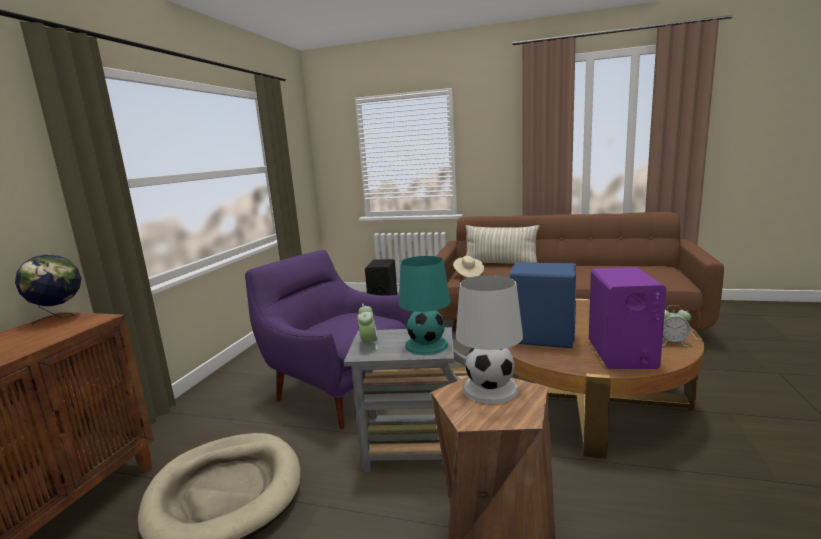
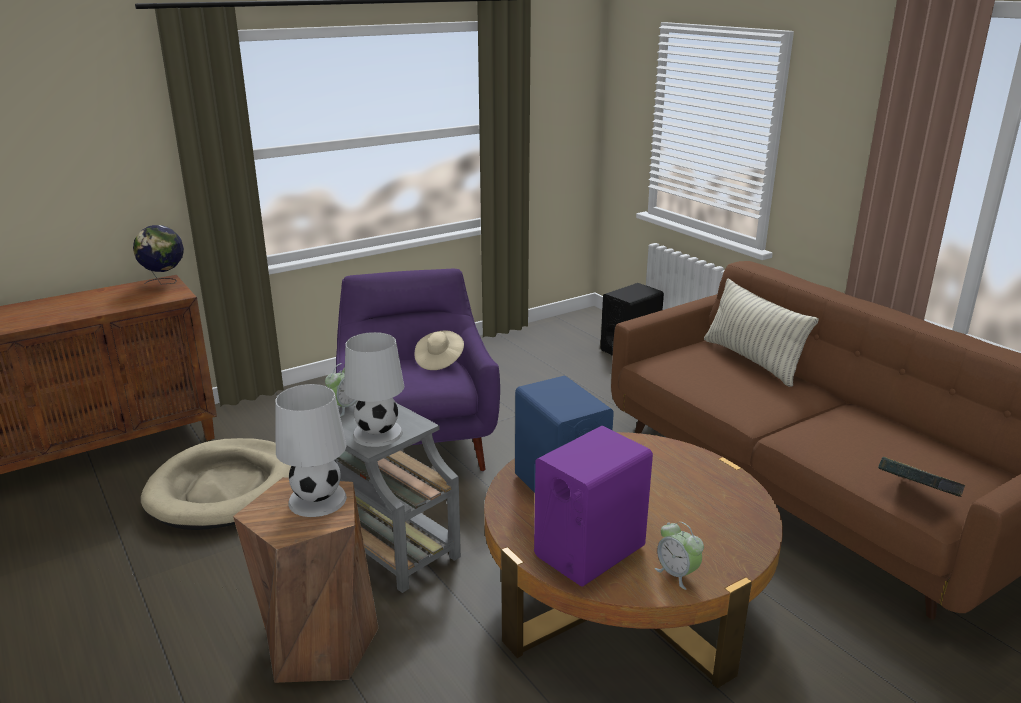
camera: 40 degrees right, 10 degrees up
(427, 345) = (378, 434): turquoise table lamp -> white table lamp
(468, 274) = (673, 358): beige hat -> beige hat (439, 361)
(664, 279) = (916, 495): none -> book

